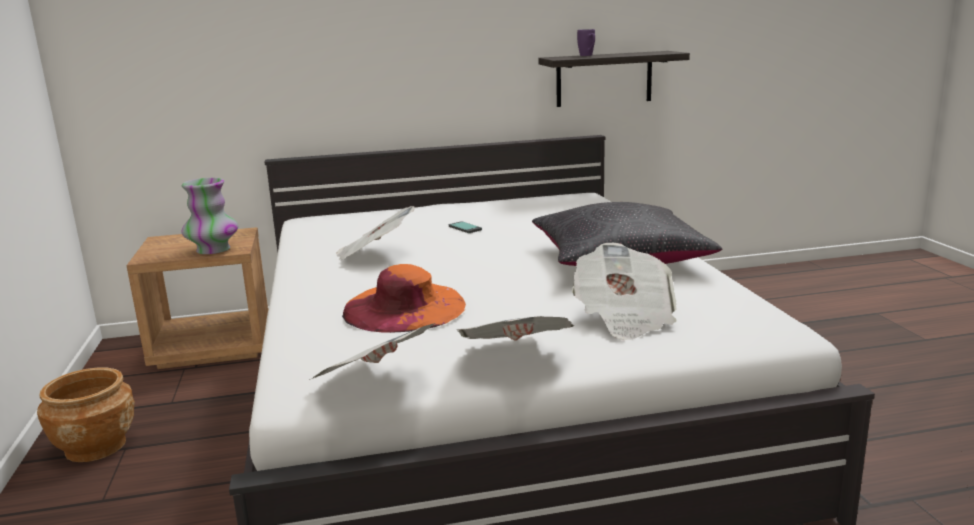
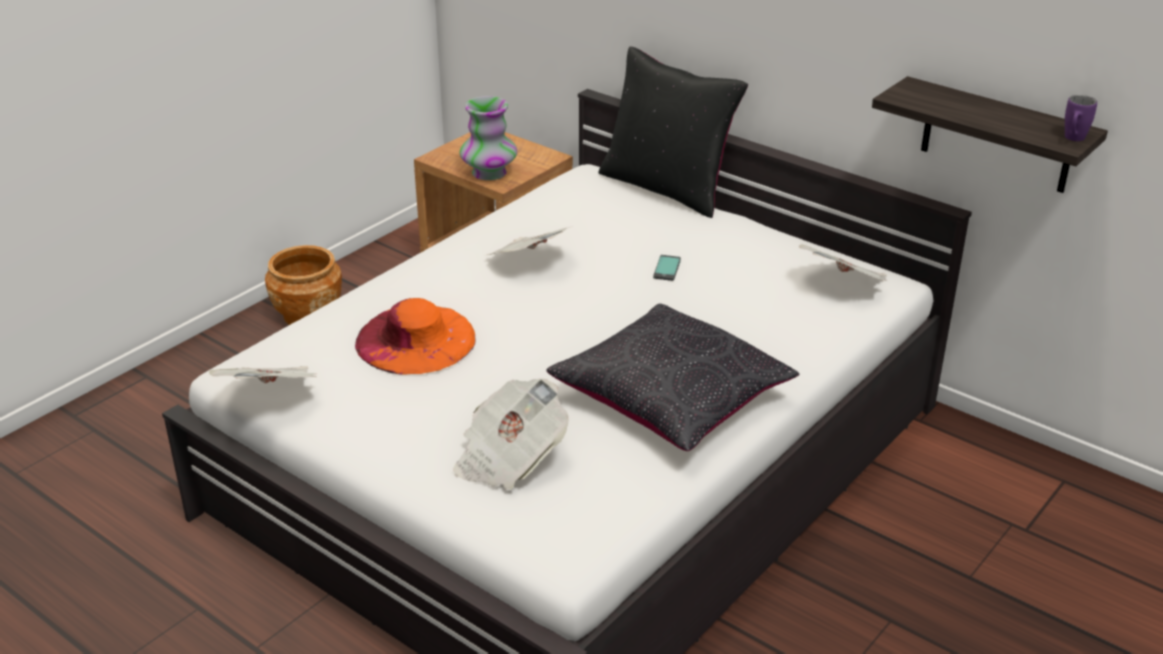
camera: 50 degrees right, 15 degrees up
(372, 208) = (667, 188): none -> black pillow
(515, 359) = (371, 438): newspaper -> newspaper (844, 285)
(588, 55) = (957, 100): purple mug -> purple mug (1073, 139)

